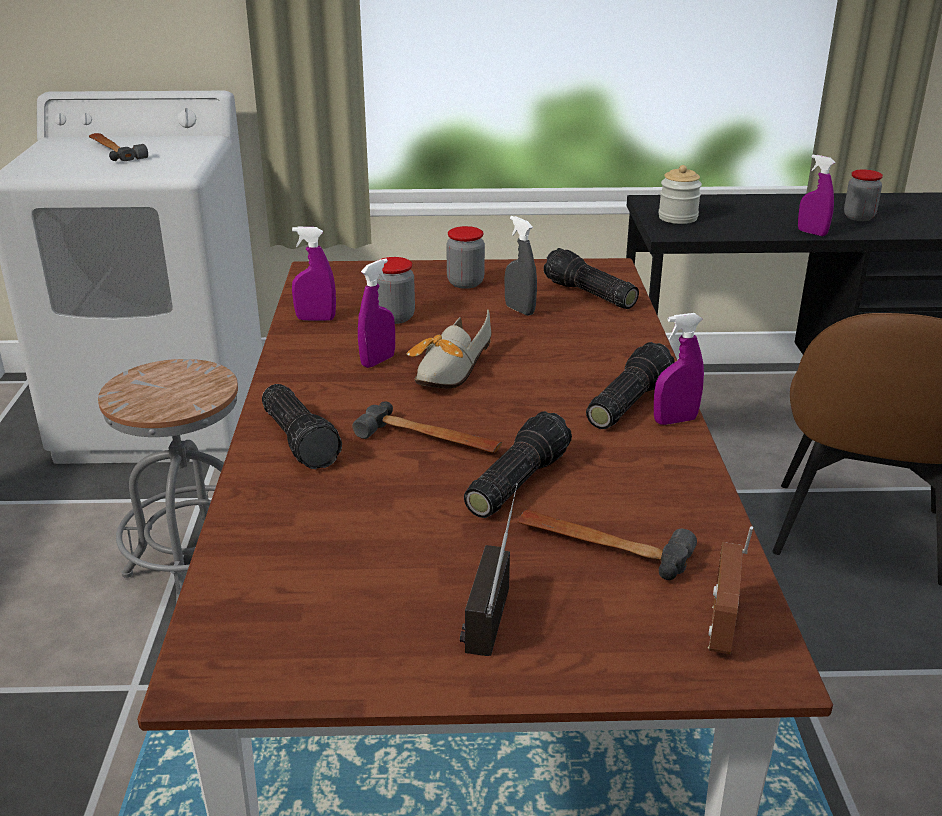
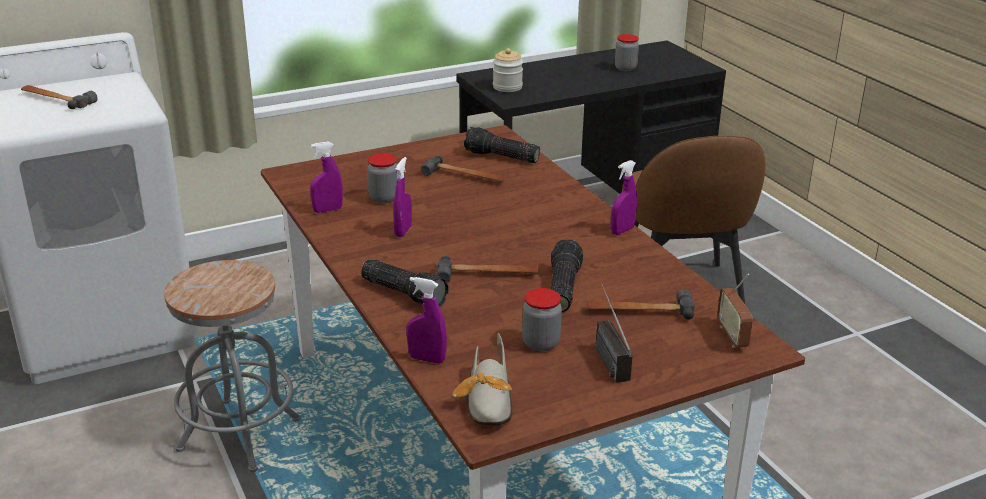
camera: 25 degrees left, 0 degrees up
(449, 371) = (457, 228): shoe -> shoe (489, 401)
(465, 283) = (409, 163): jar -> jar (540, 343)
(519, 310) = (465, 177): grey spray bottle -> hammer
(626, 402) = (585, 225): flashlight -> none
(812, 233) = (604, 85): purple spray bottle -> purple spray bottle (427, 359)

